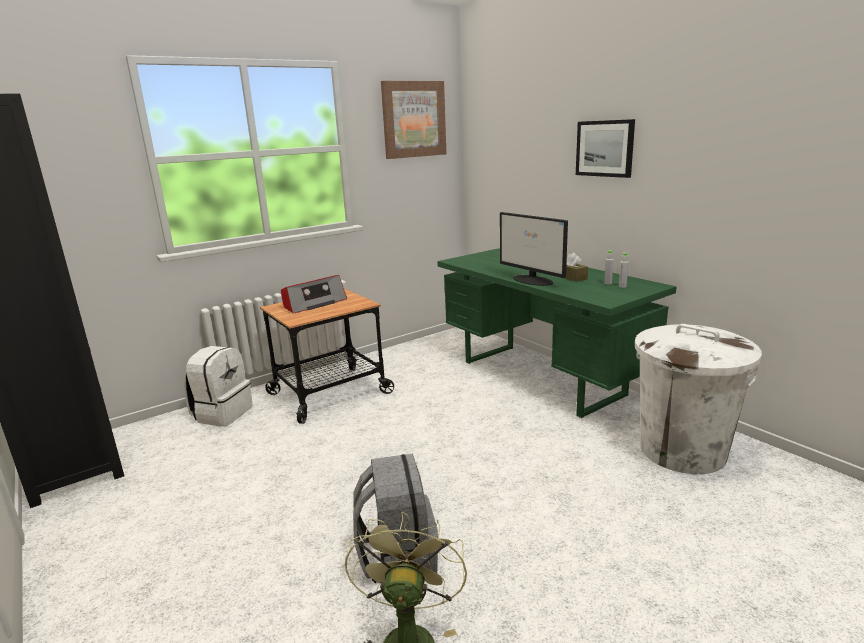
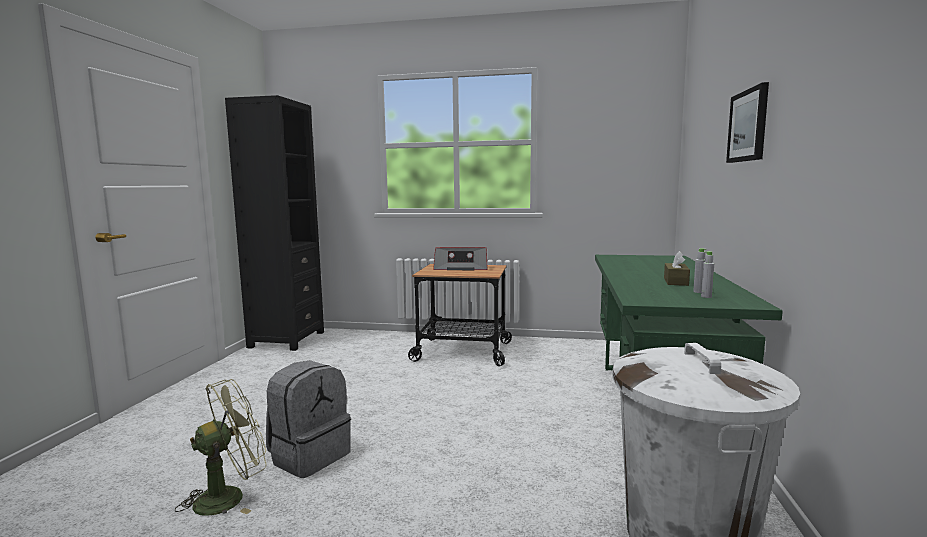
camera: 45 degrees right, 10 degrees down
(222, 413) = (387, 340): white backpack -> none
(413, 119) = (616, 117): picture -> none
(533, 280) = (627, 276): monitor -> none

